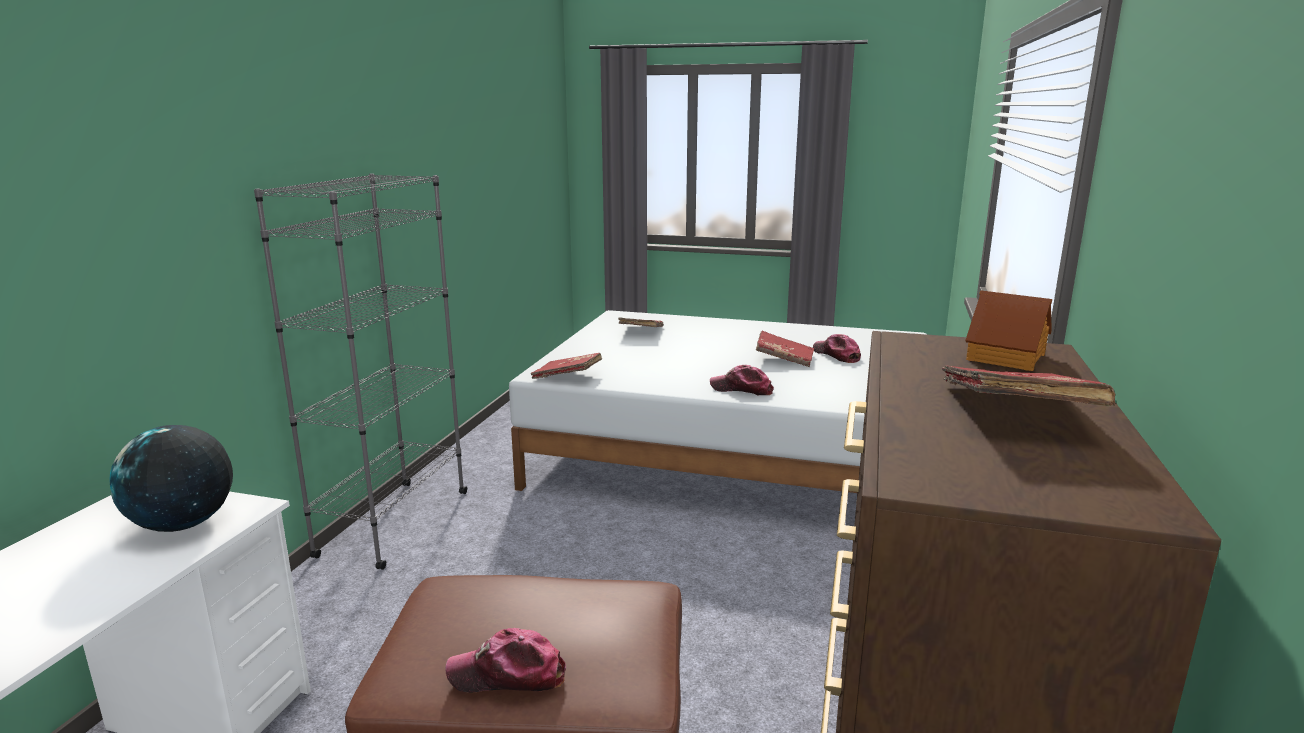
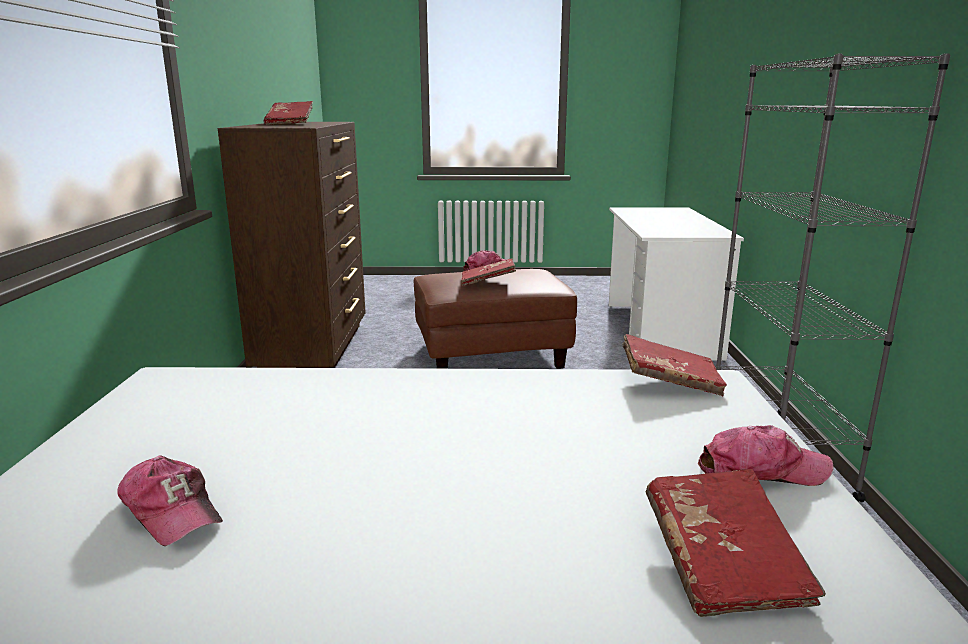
camera: 165 degrees right, 0 degrees up
(183, 524) = (666, 230): globe -> none
(742, 389) = (397, 387): cap -> cap (761, 470)
(784, 359) = (310, 476): red book -> red book (488, 282)
(1007, 357) = (262, 126): toy house -> none

